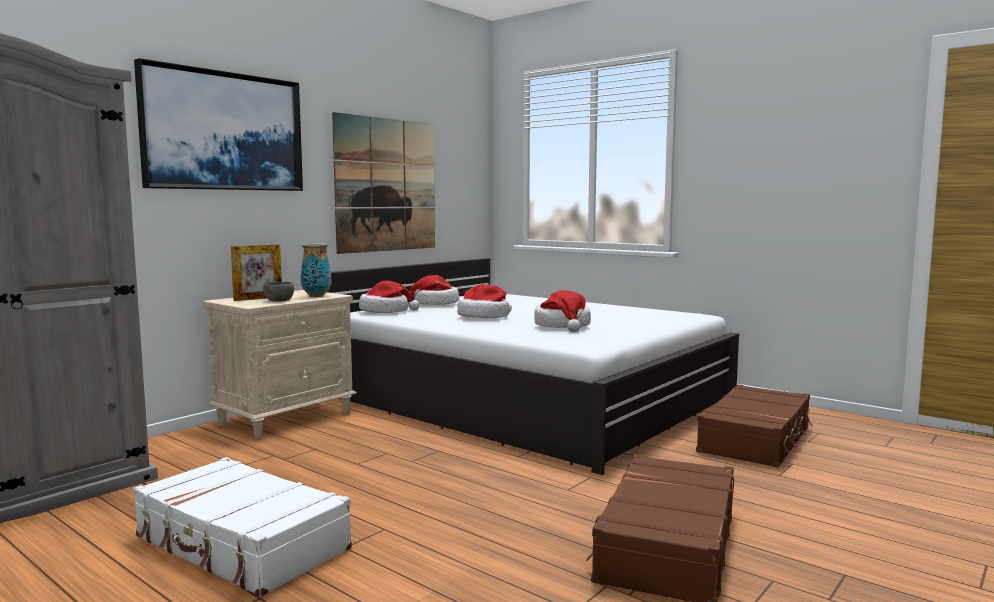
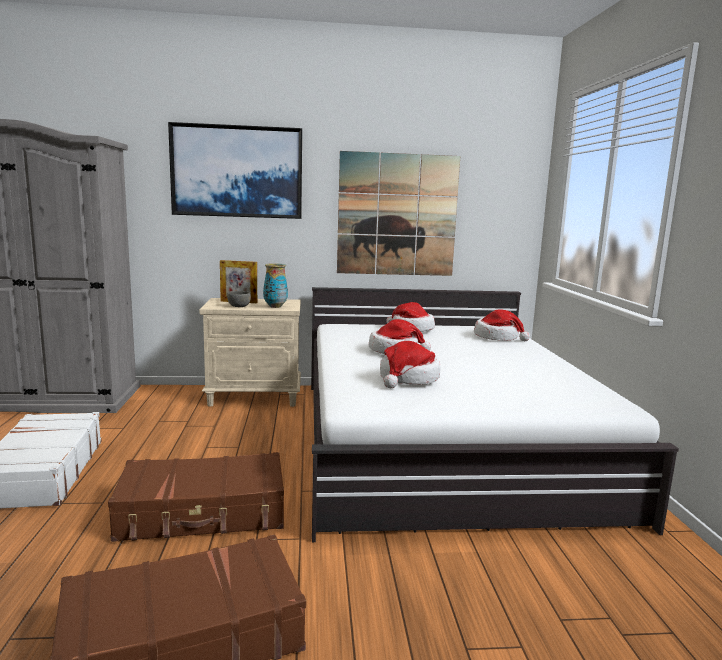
camera: 45 degrees right, 5 degrees up
(386, 311) = (351, 328): hat -> hat (497, 337)
(756, 440) = (555, 593): brown suitcase -> brown suitcase (203, 513)

